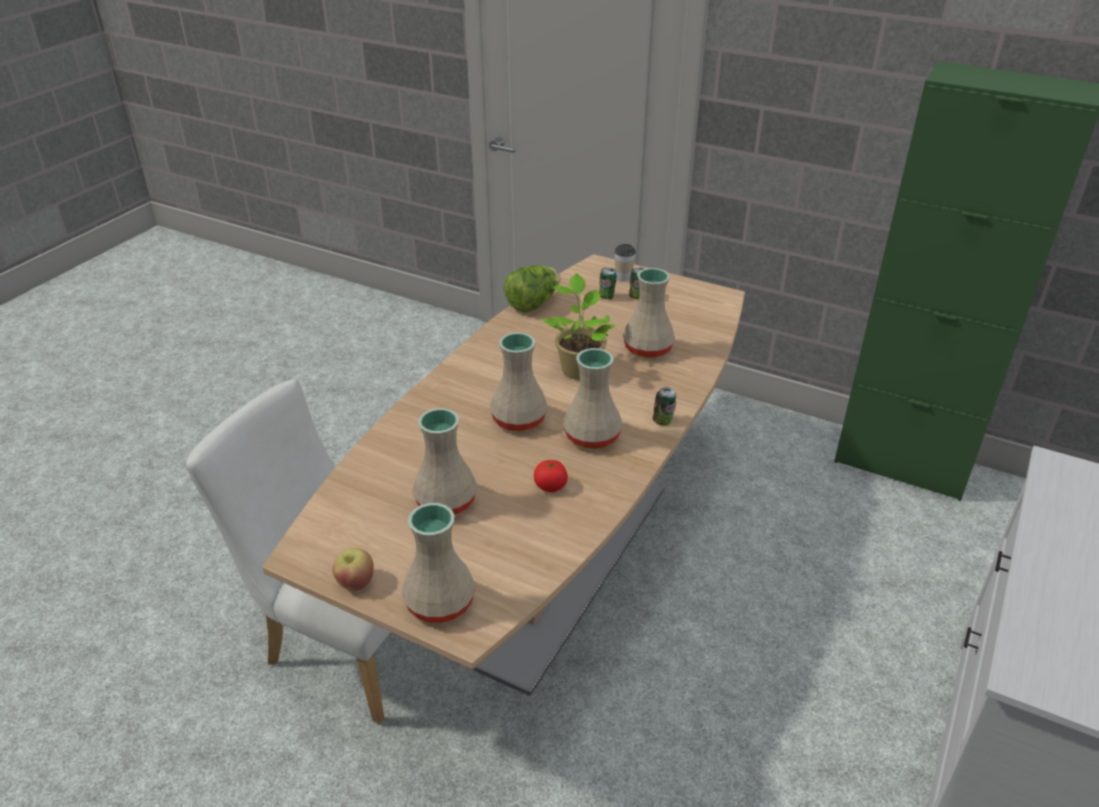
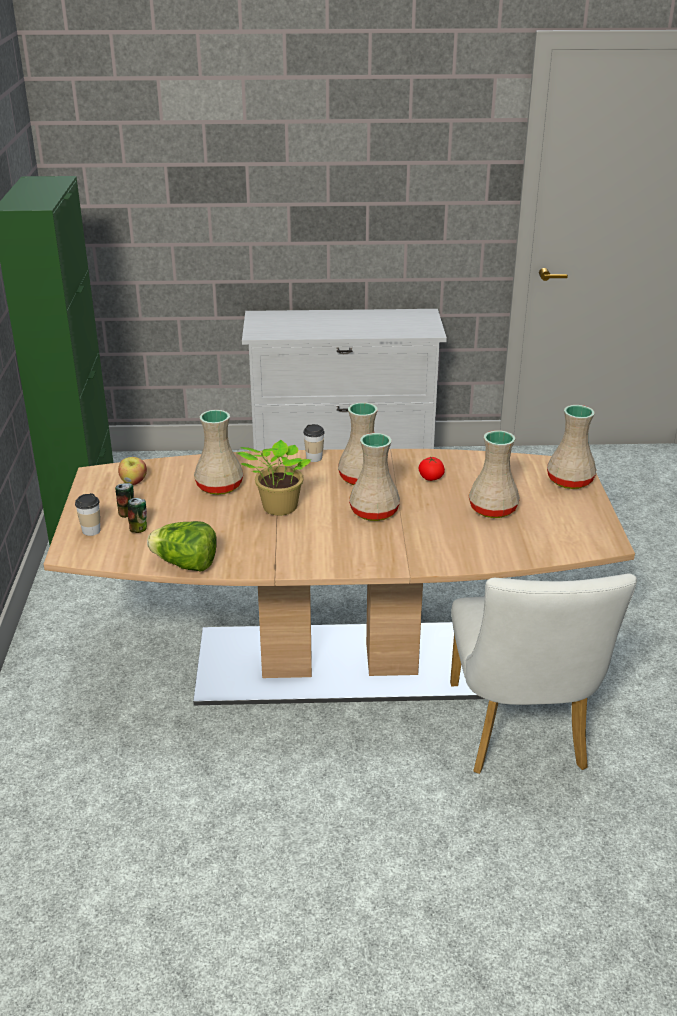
camera: 120 degrees left, 5 degrees down
(355, 582) = (596, 513): apple -> apple (133, 482)
(663, 421) = (314, 458): can -> cup

